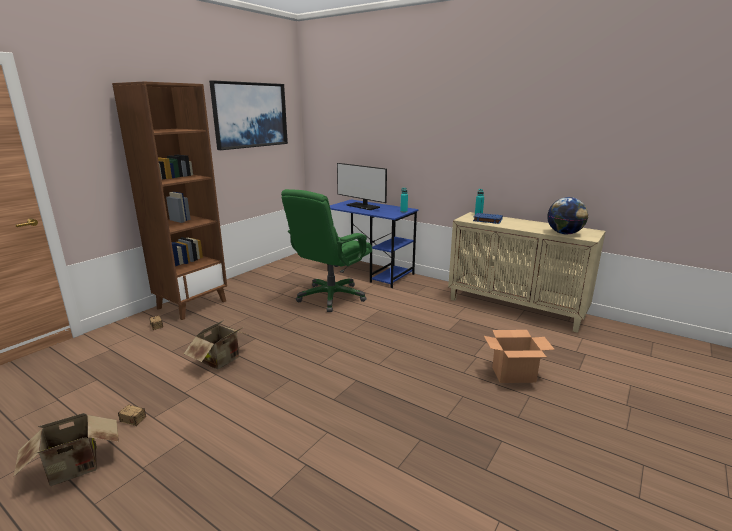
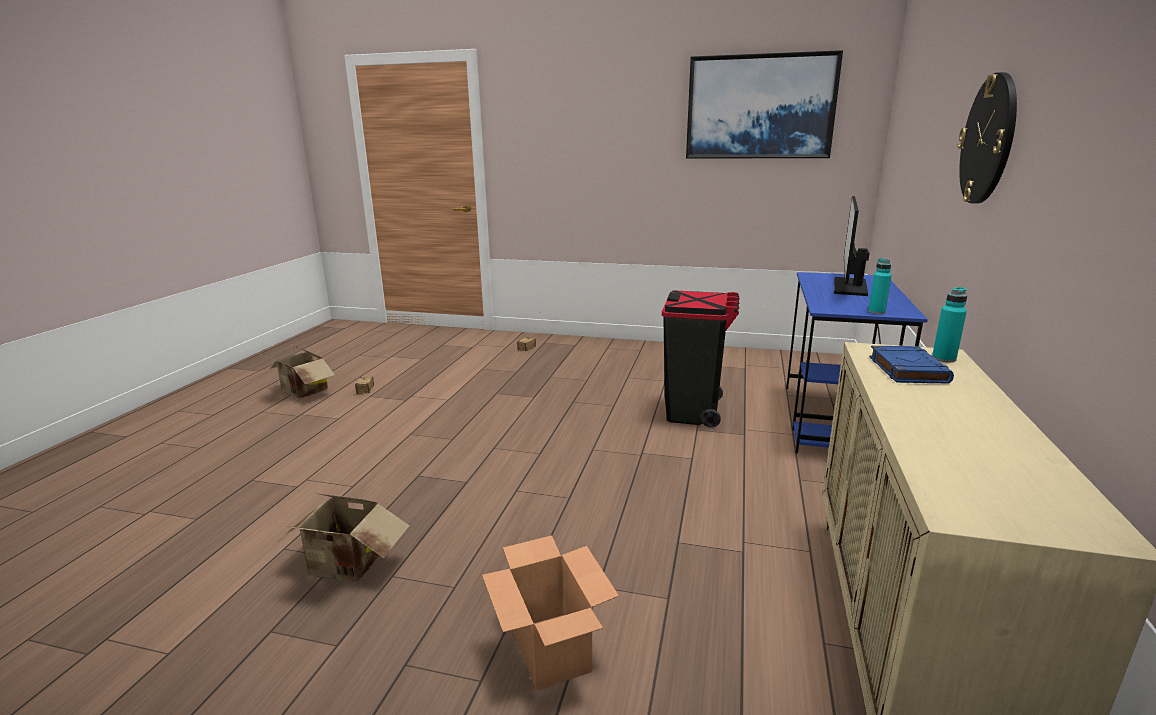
camera: 70 degrees right, 0 degrees up
(192, 304) = (586, 347): brown bookcase -> none
(222, 360) = (476, 395): cardboard box -> cardboard box (346, 567)
(331, 297) = (693, 412): green office chair -> black trash can
(446, 135) = (988, 140): none -> wall clock
(564, 233) = (946, 470): globe -> none

